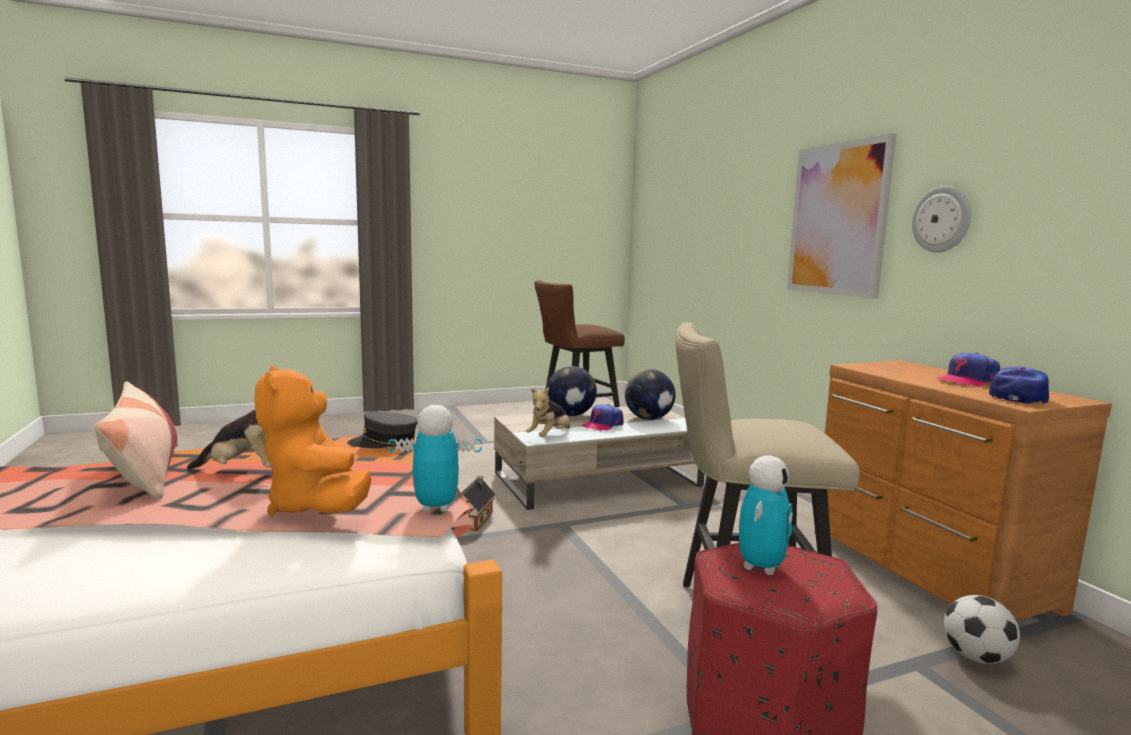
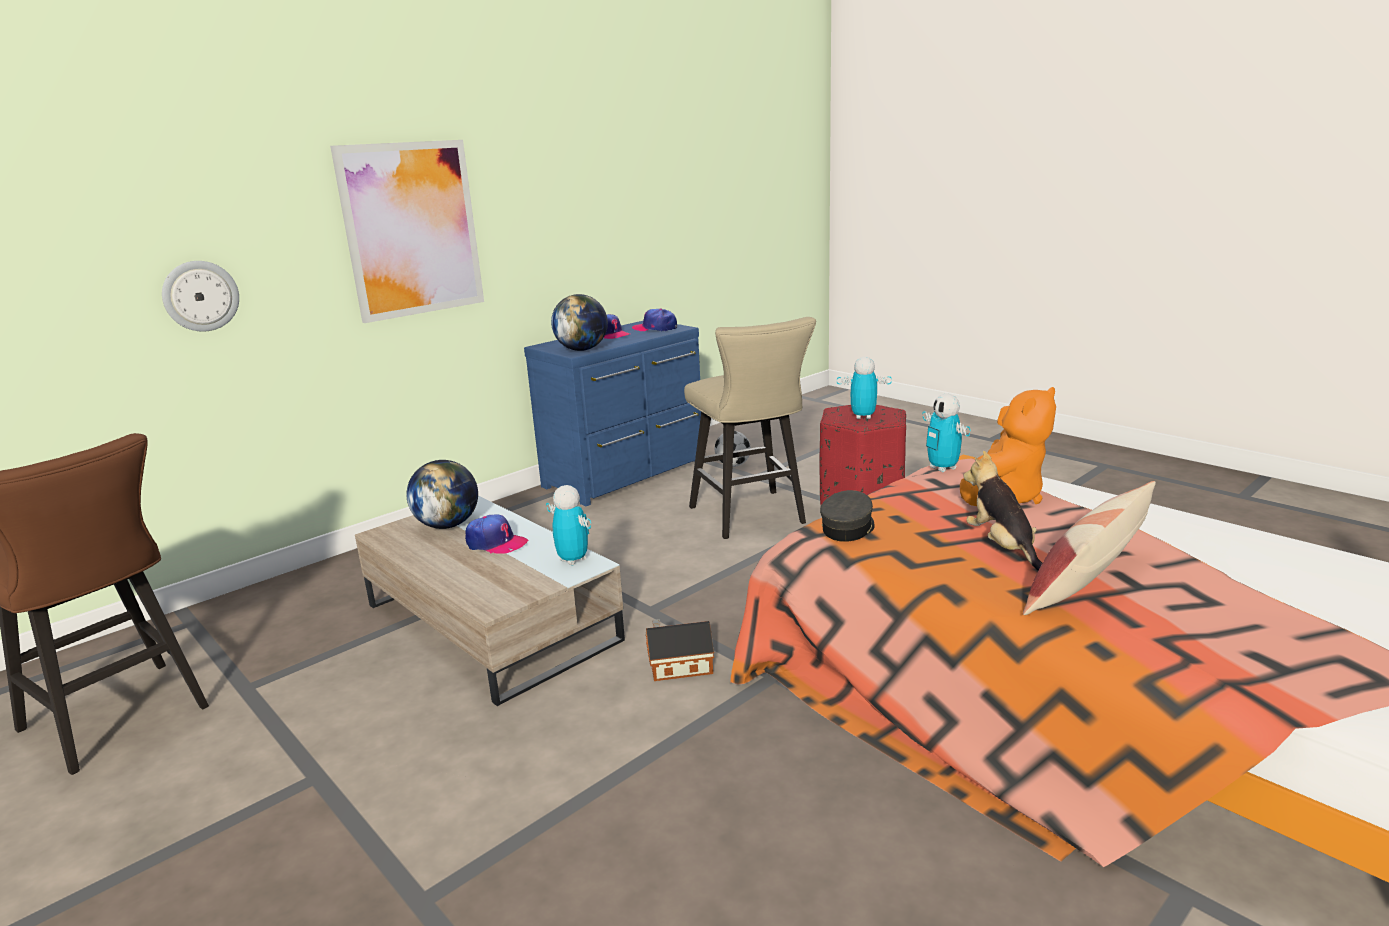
camera: 110 degrees left, 10 degrees up
(384, 442) = (848, 528): grey cap -> grey cap turned 120 degrees counterclockwise
(549, 437) = (573, 560): plush toy -> toy robot
(571, 415) = (450, 571): globe -> globe (582, 350)
(925, 570) = (628, 474): brown dresser -> blue dresser
(942, 219) = (522, 220): wall clock -> wall clock (200, 296)

